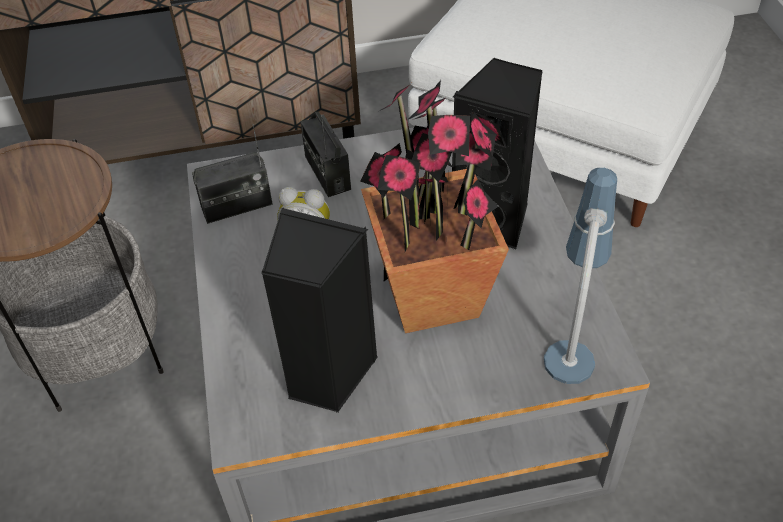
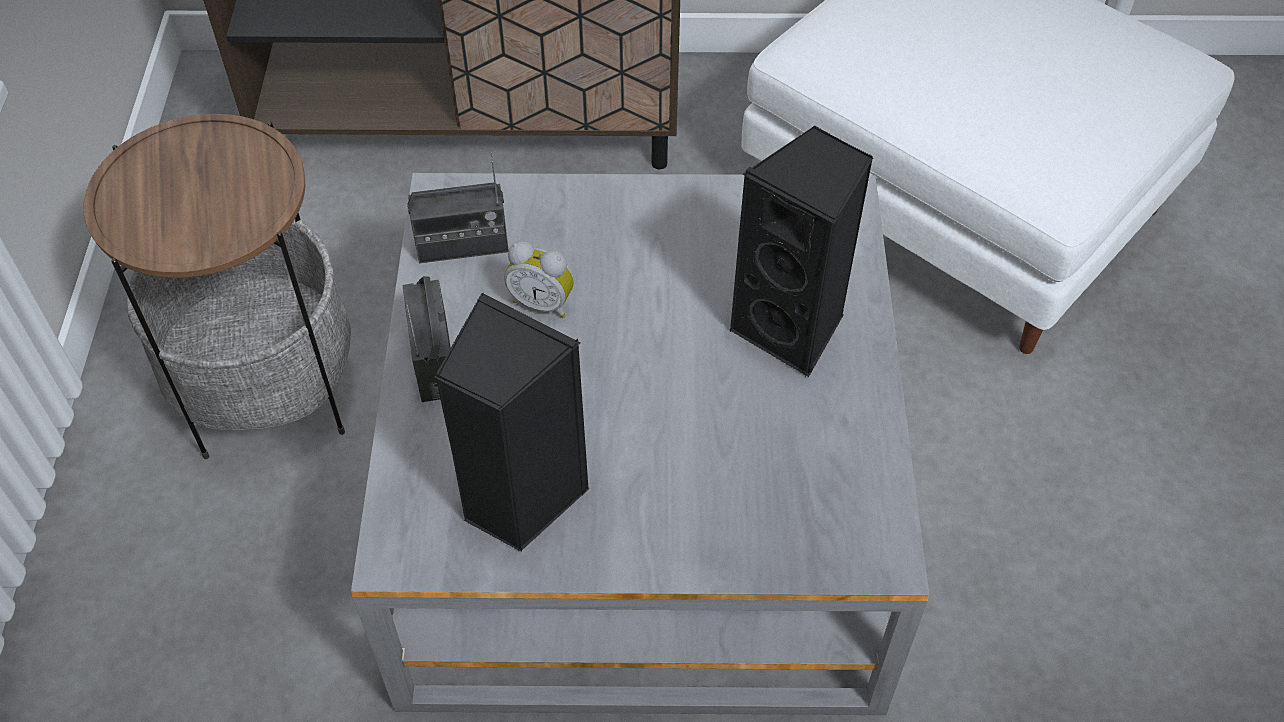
camera: 10 degrees right, 5 degrees up
(327, 173) = (590, 220): radio -> radio (433, 361)
(433, 295) = (682, 420): potted plant -> none
(573, 335) = (848, 510): table lamp -> none

